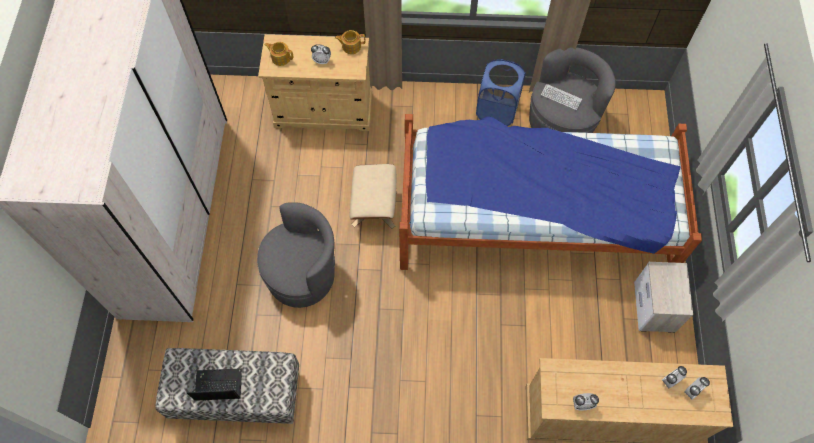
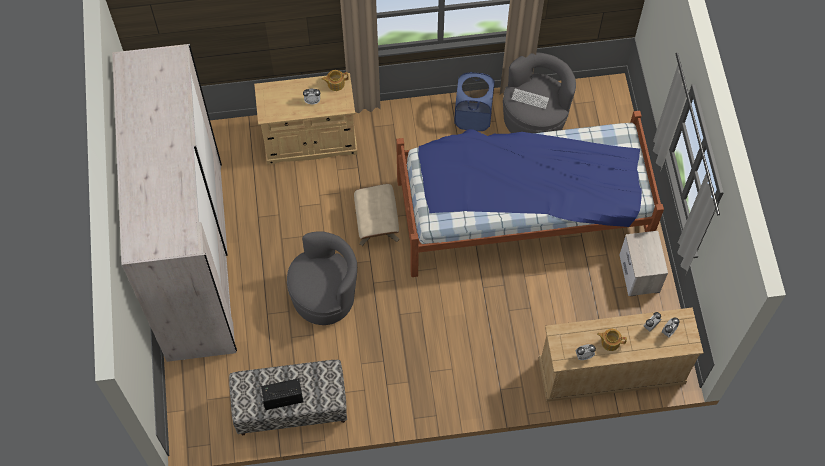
camera: 10 degrees left, 0 degrees up
(280, 58) = (274, 104): teapot -> teapot (610, 341)

